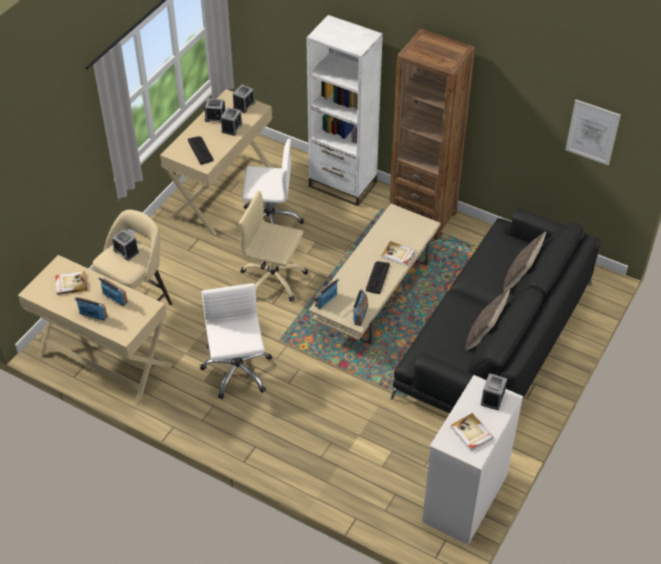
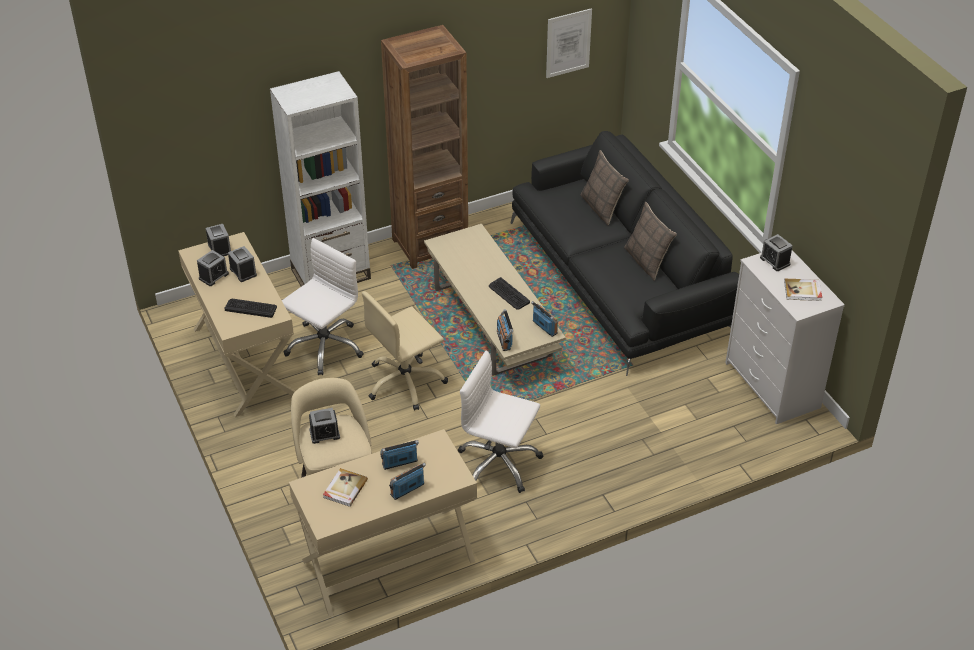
camera: 55 degrees left, 5 degrees down
(398, 254) = (493, 268): book -> none

